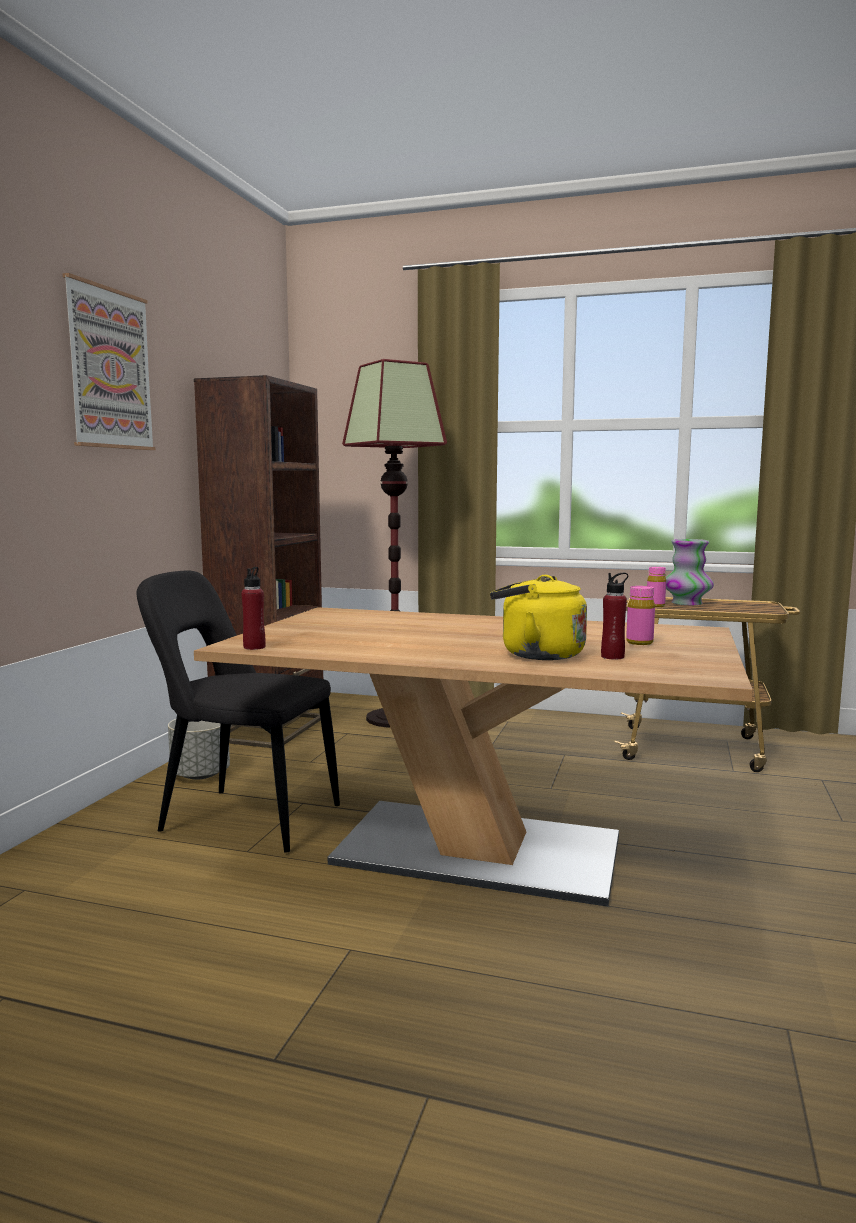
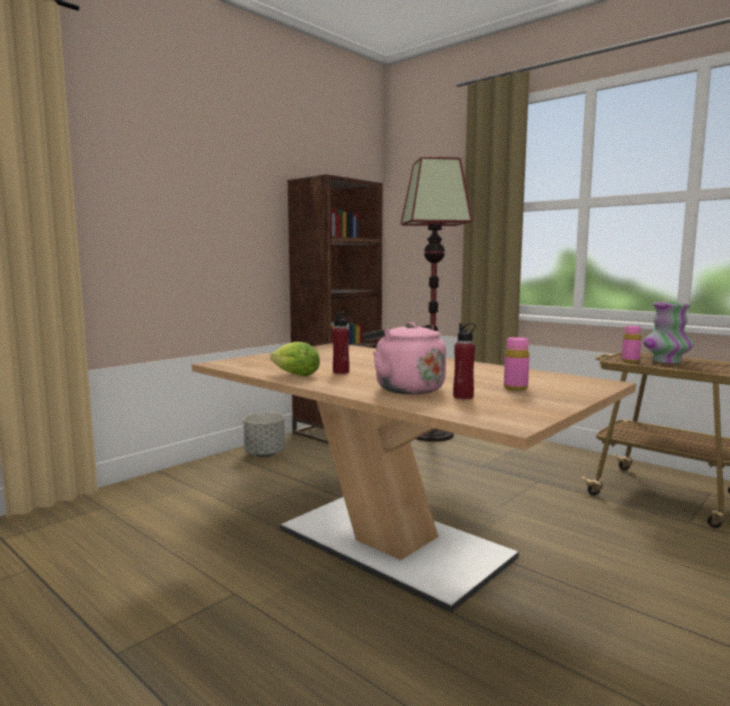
camera: 25 degrees right, 0 degrees up
(109, 369) = (213, 176): picture -> none
(243, 818) = (261, 487): black chair -> none
(254, 647) = (229, 365): red bottle -> red bottle (341, 372)
(372, 652) = (293, 375): none -> lettuce
(536, 654) = (405, 389): yellow kettle -> pink kettle

